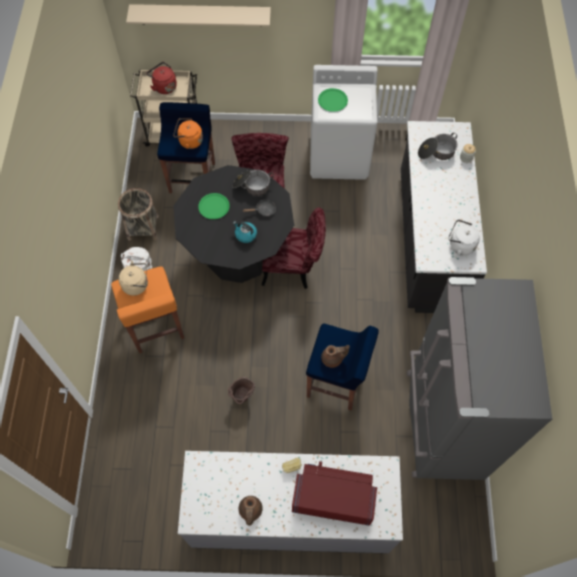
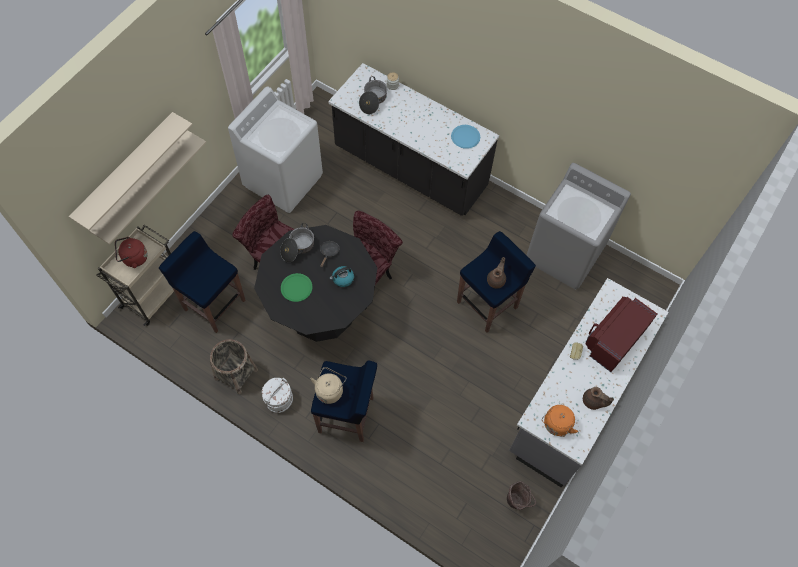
camera: 60 degrees left, 0 degrees up
(156, 327) = (347, 415): orange stool -> blue stool
(189, 141) = (210, 271): orange kettle -> orange kettle (556, 425)
(213, 43) = (143, 185): none -> beige shelf
(242, 398) = (457, 381): brown bucket -> brown bucket (517, 501)
(332, 100) = (270, 137): green plate -> none
(441, 424) = (565, 254): grey fridge -> grey washing machine
(460, 245) = (465, 137): white kettle -> blue plate

